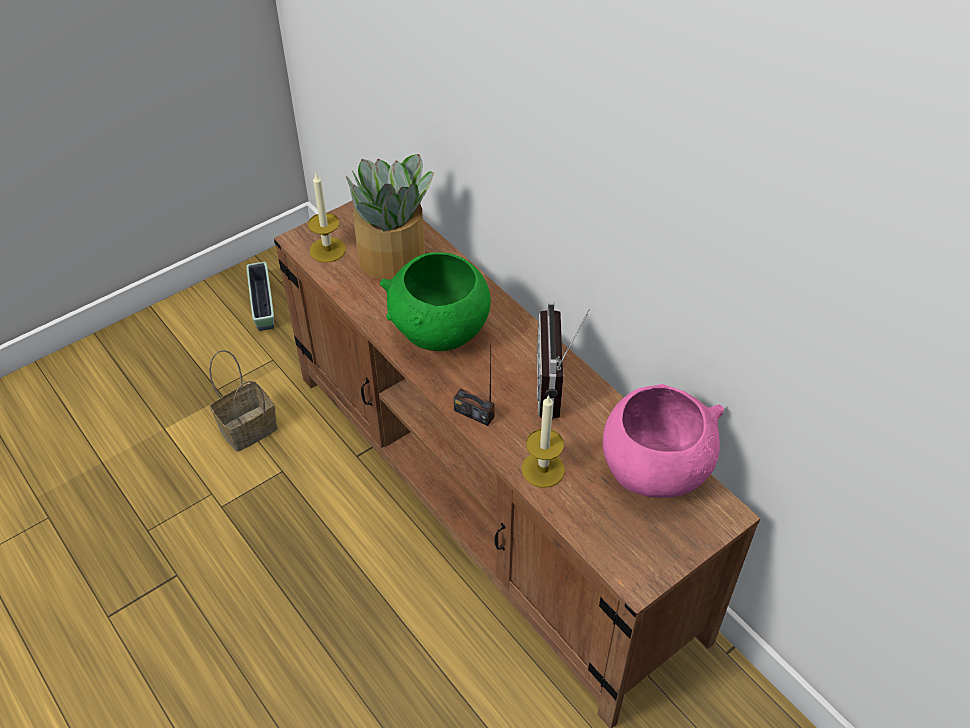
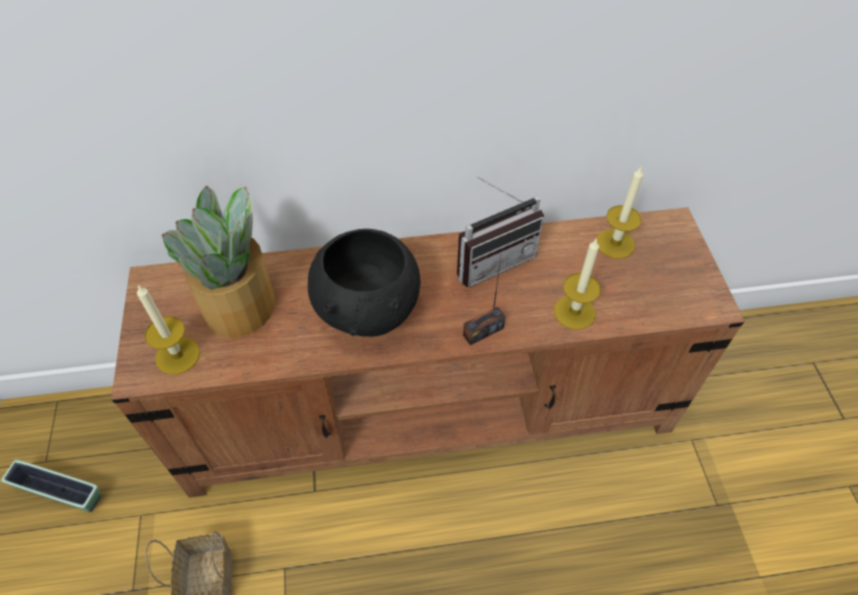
camera: 60 degrees left, 5 degrees up
(440, 333) = (369, 312): green bowl -> black bowl
(559, 387) = (492, 259): radio -> radio turned 60 degrees counterclockwise
(653, 472) = (615, 243): pink bowl -> candle

